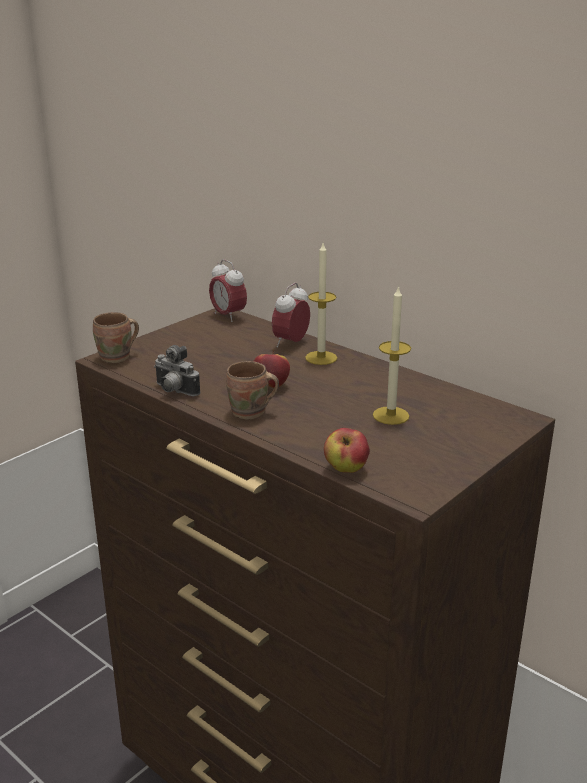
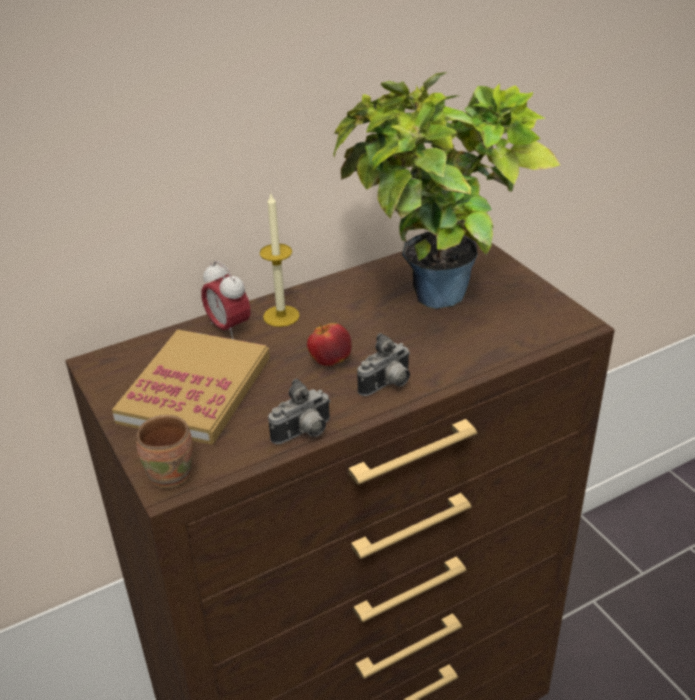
camera: 70 degrees left, 10 degrees up
(208, 347) = (195, 390): none -> book
(228, 316) = (110, 360): alarm clock -> none
(250, 413) = (388, 385): brown mug -> camera
(346, 469) = (523, 348): apple -> none
(391, 415) = (432, 303): candle -> potted plant

